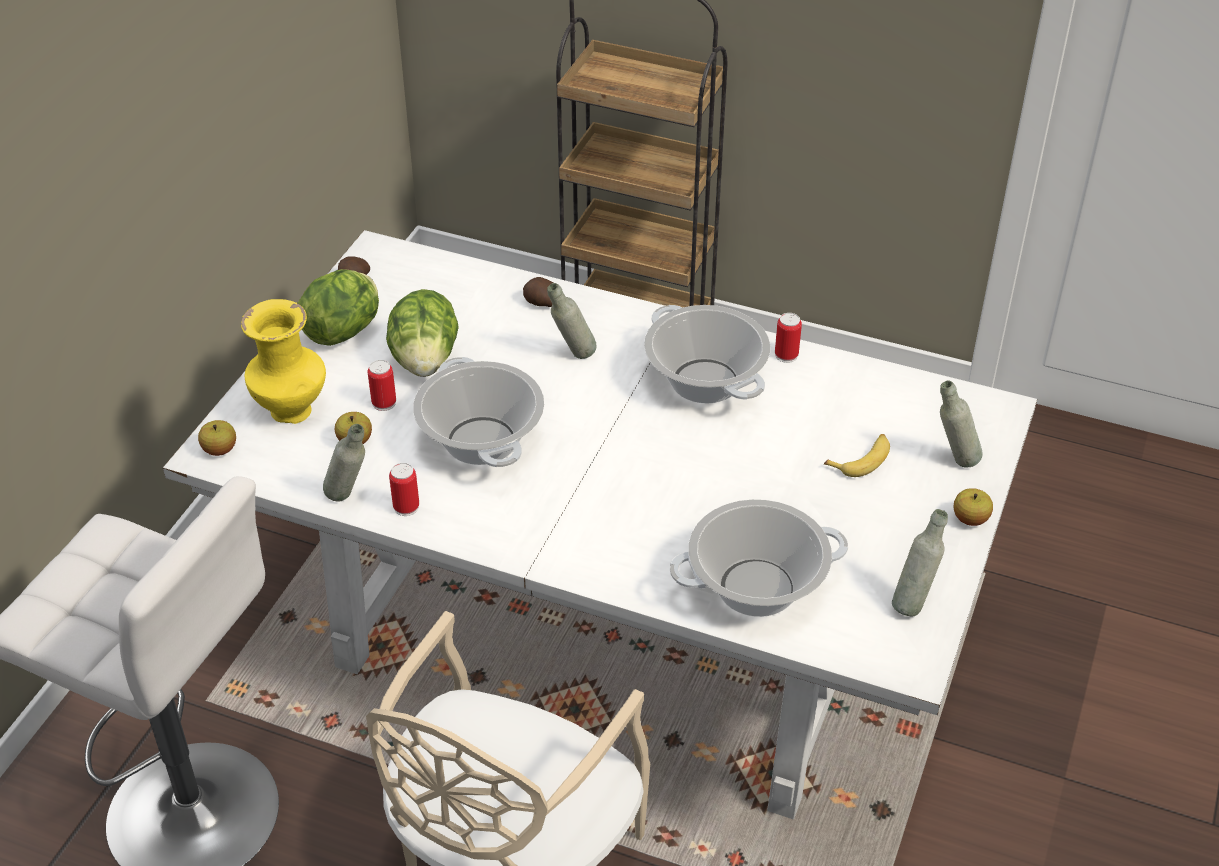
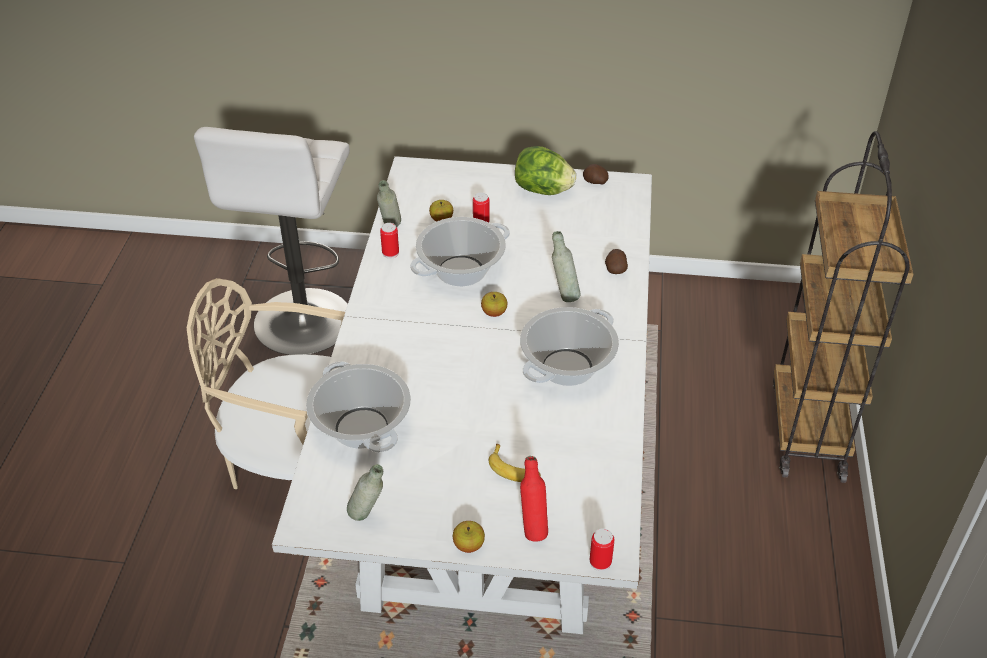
camera: 75 degrees right, 0 degrees up
(220, 450) = (415, 171): apple -> apple (494, 313)
(292, 412) = (458, 189): yellow vase -> none
(425, 360) = (529, 230): lettuce -> none
(786, 355) = (619, 408): can -> can (600, 562)
(953, 461) = (533, 528): grey bottle -> red bottle

